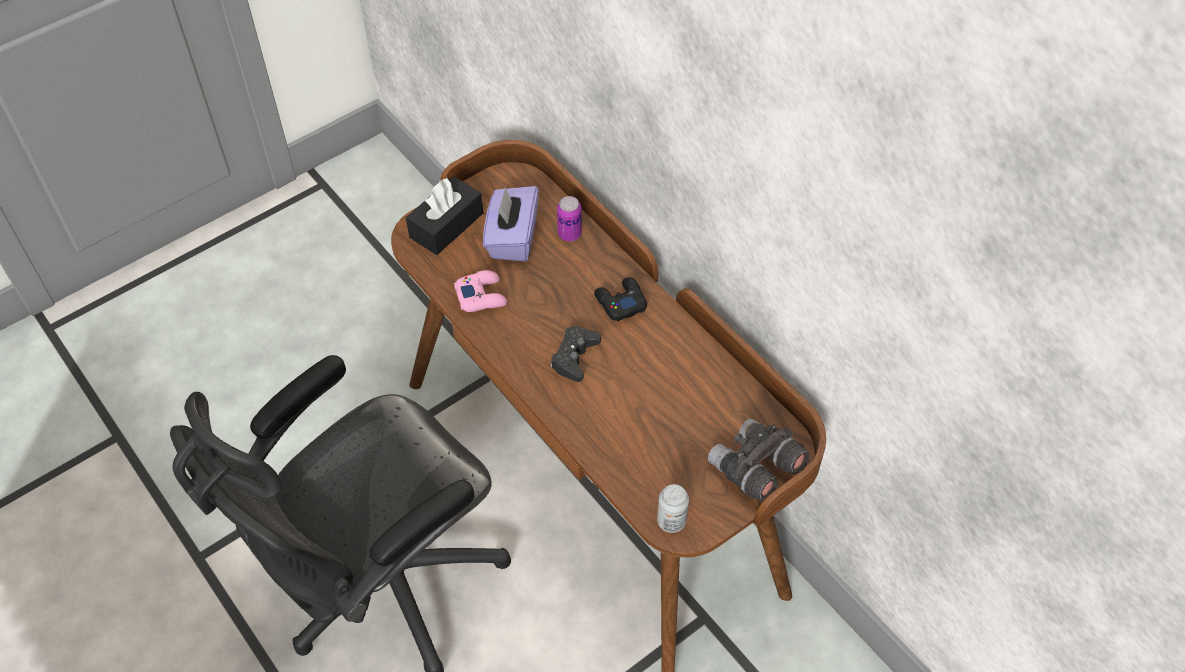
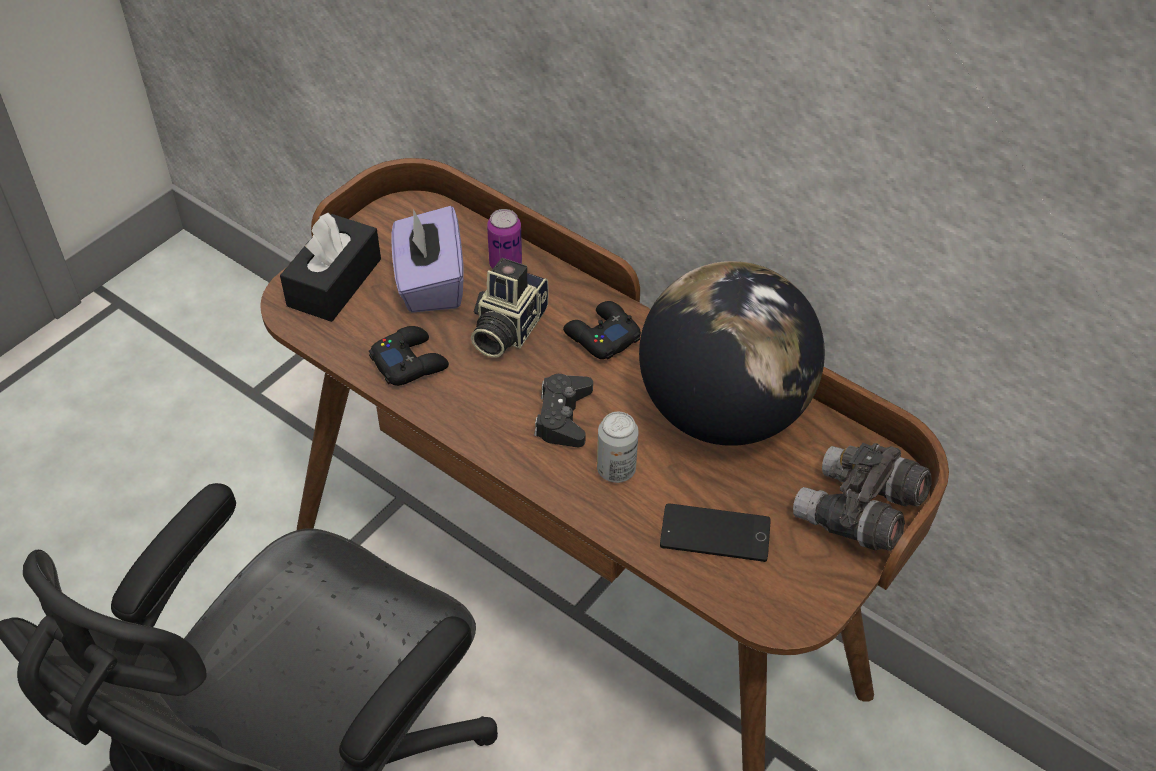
camera: 15 degrees left, 5 degrees down
(481, 296) = (409, 362): pink game controller -> black game controller
(555, 283) = (506, 328): none -> camera
(651, 462) = (715, 533): none -> phone
(671, 521) = (770, 606): can -> can (616, 469)
(687, 376) = (722, 411): none -> globe

